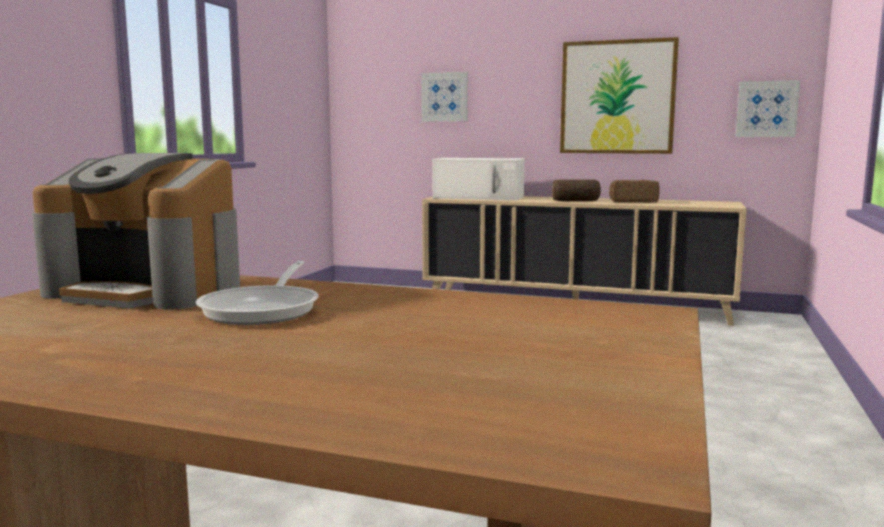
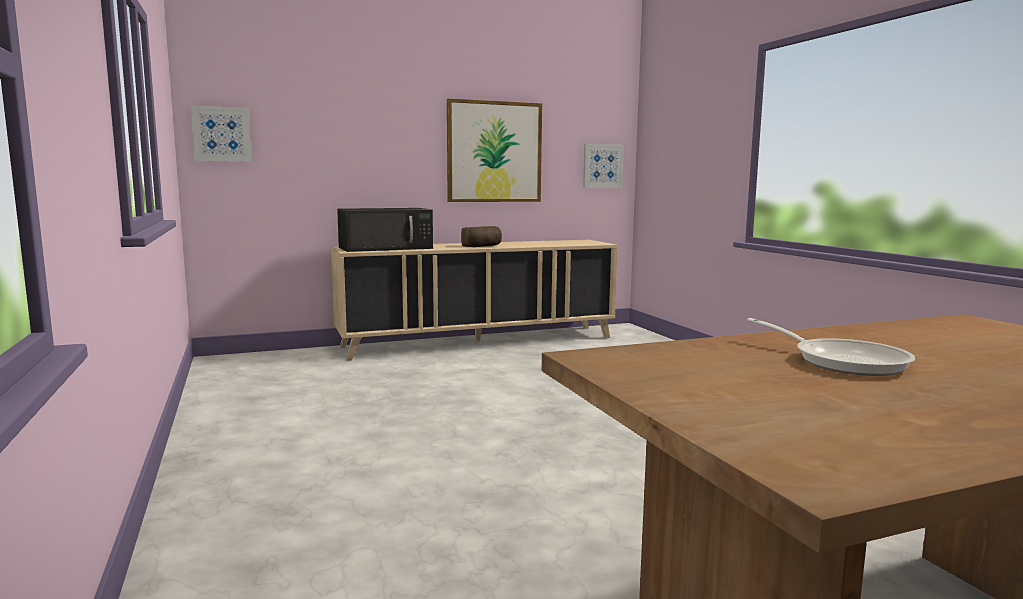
camera: 40 degrees left, 0 degrees up
(149, 290) = (695, 367): coffee machine -> none
(445, 97) = (327, 144): picture -> picture (222, 134)
(480, 197) = (387, 248): white microwave -> black microwave
(633, 201) = (525, 244): bread -> none

